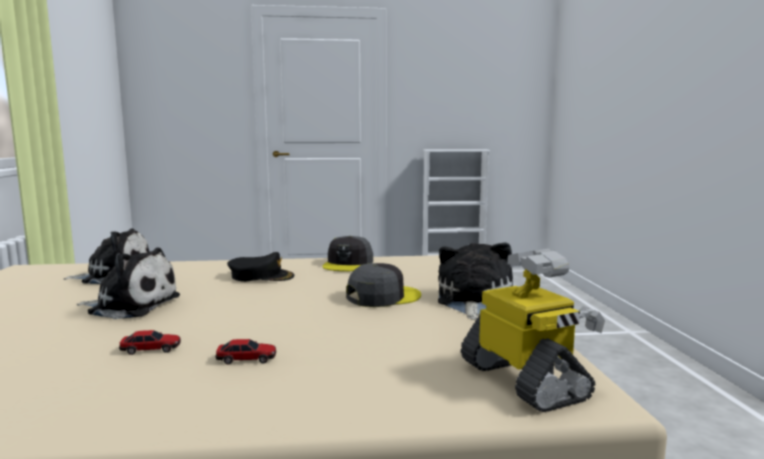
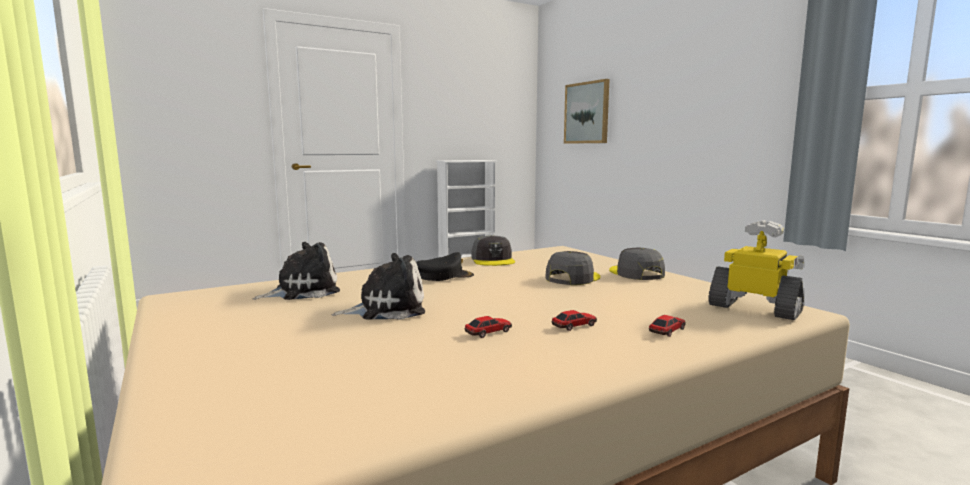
camera: 25 degrees left, 0 degrees up
(331, 389) = (667, 331): none -> toy car
(472, 301) = (636, 273): plush toy -> grey cap
(597, 93) = (587, 113): none -> picture

